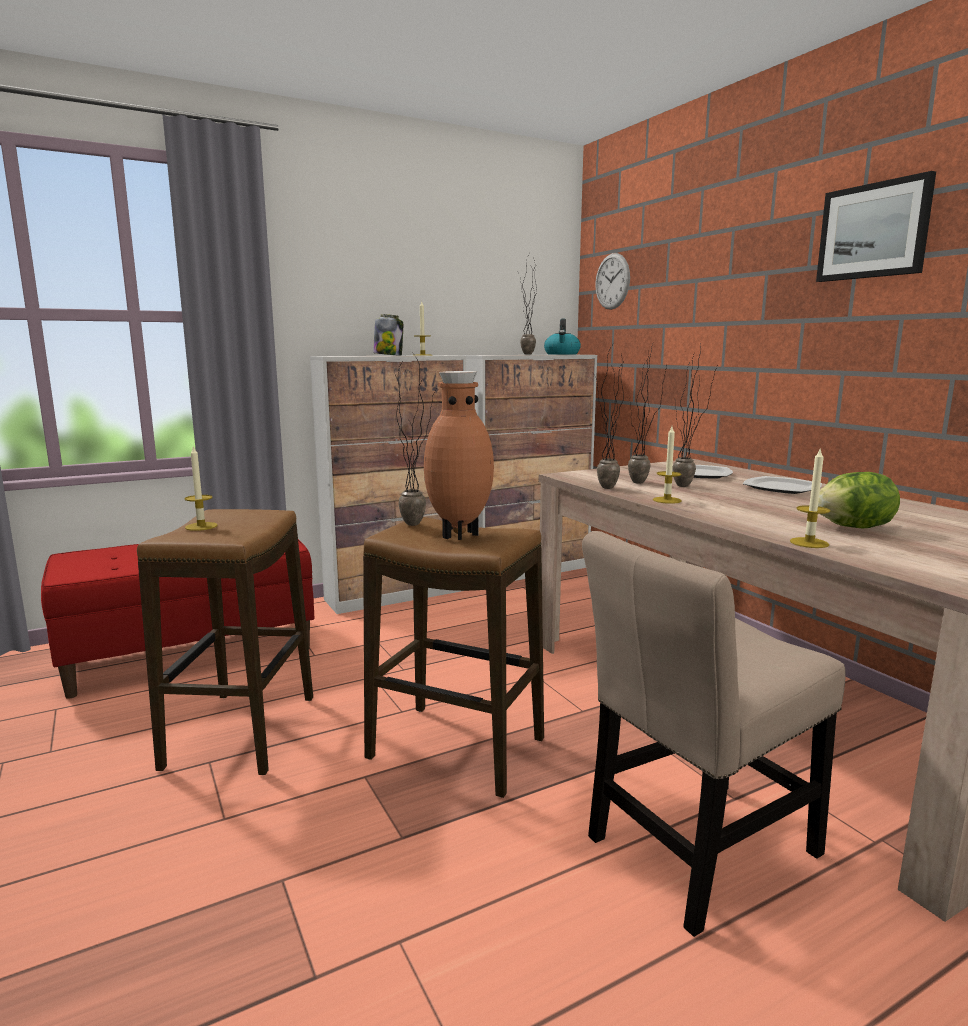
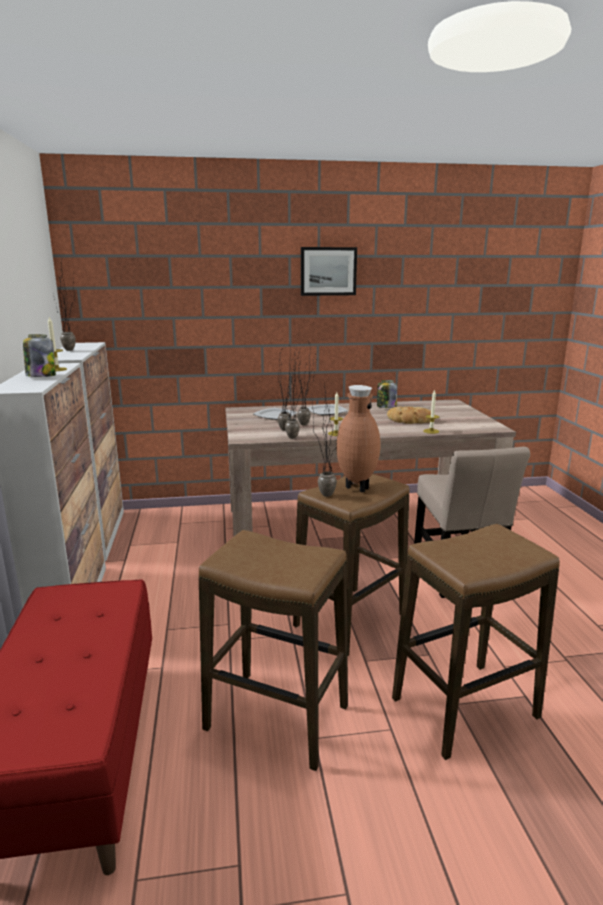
camera: 70 degrees left, 5 degrees up
(201, 526) = (267, 567): candle -> none
(271, 890) = (464, 709): none -> stool
(562, 354) = (82, 345): kettle -> none
(612, 281) = (108, 281): wall clock -> none
(853, 527) = (410, 420): lettuce -> bread
(910, 510) = (386, 407): none -> jar

